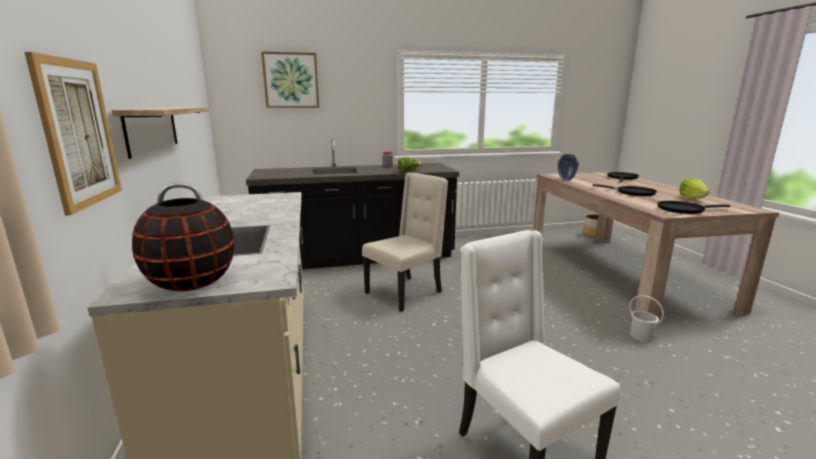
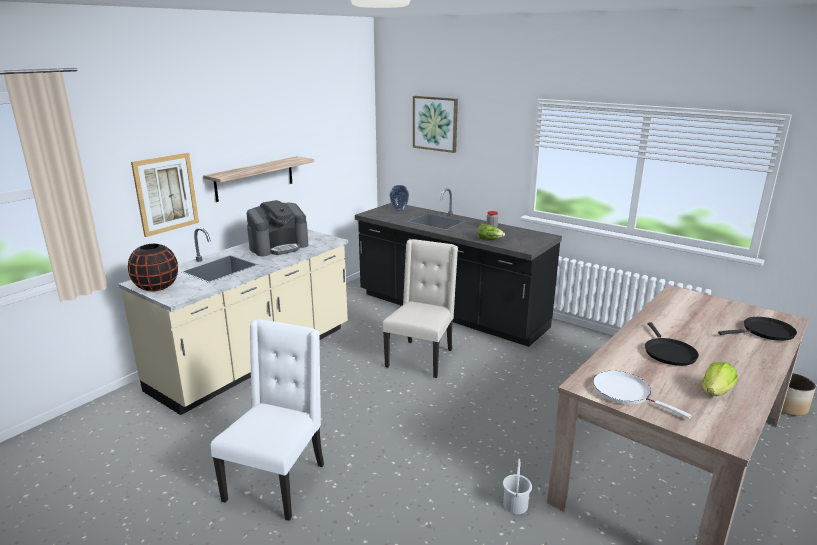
camera: 50 degrees right, 5 degrees up
(244, 210) = (279, 247): none -> coffee machine
(405, 292) = (421, 358): beige chair -> beige chair turned 75 degrees counterclockwise
(566, 180) = (665, 305): vase -> vase (399, 210)
(683, 210) = (625, 392): black frying pan -> white frying pan

